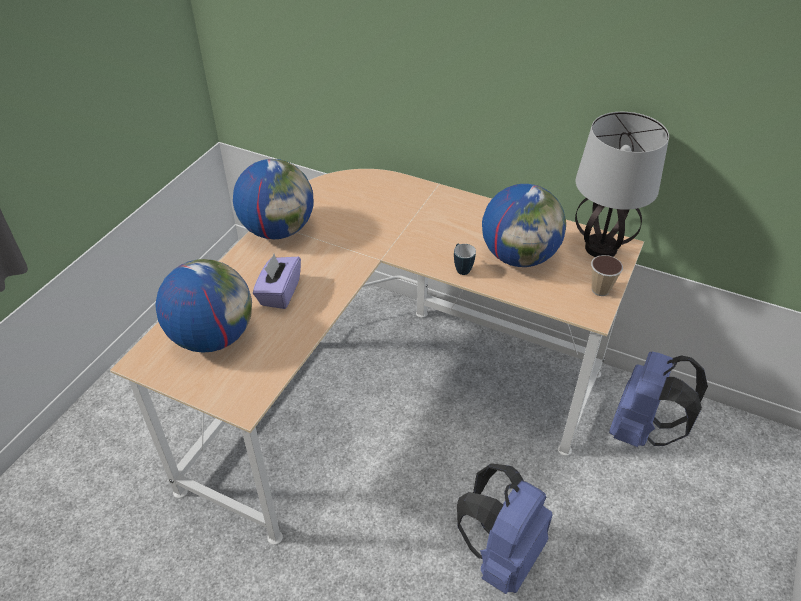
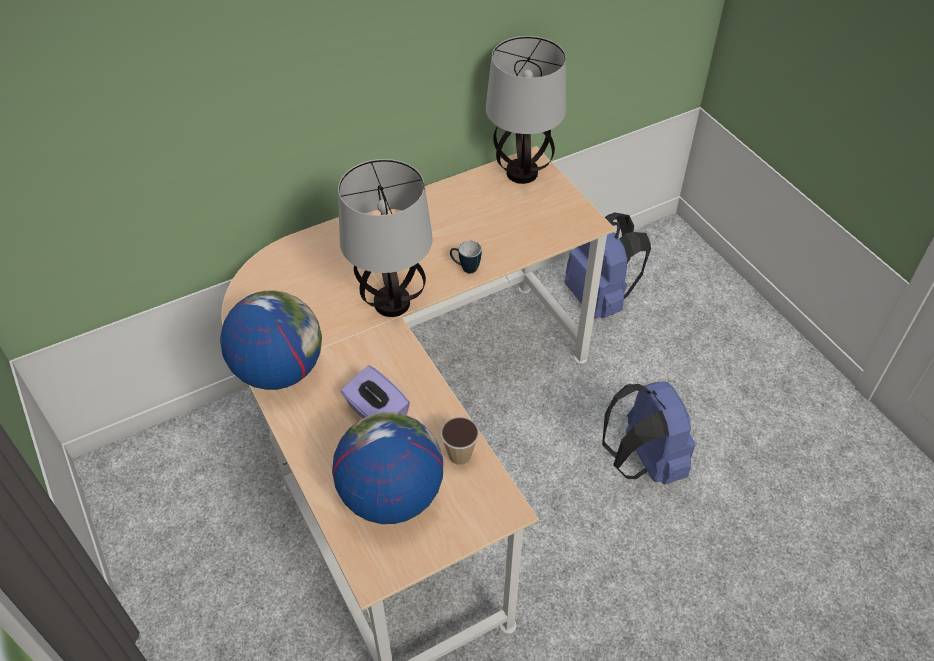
camera: 55 degrees left, 5 degrees up
(386, 249) = (391, 303): none -> table lamp
(519, 256) = (485, 225): globe -> none
(600, 290) = (567, 203): cup -> cup (459, 455)

